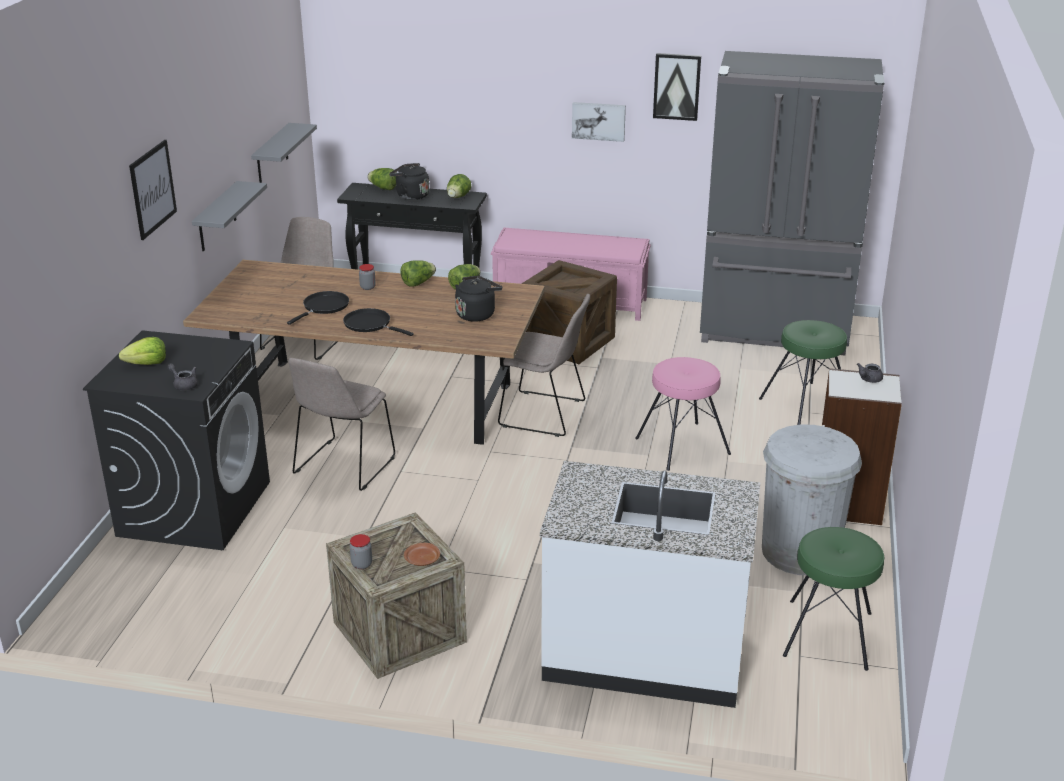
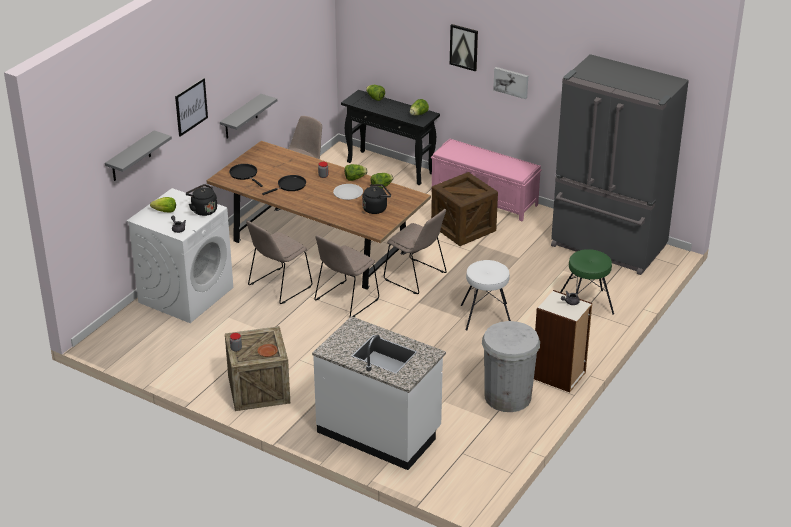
camera: 20 degrees right, 5 degrees up
(194, 508) = (186, 294): black washing machine -> white washing machine
(272, 154) = (295, 72): grey shelf -> grey shelf (131, 157)
(370, 324) = (309, 203): black frying pan -> black frying pan (244, 174)
(410, 196) = (389, 108): black kettle -> black kettle (203, 210)
(420, 302) = (348, 193): none -> white plate
(460, 466) = (345, 301): none -> beige chair
(677, 86) = (560, 70): picture -> picture (464, 47)
(682, 445) = (486, 316): pink stool -> white stool
(829, 634) = (487, 445): green stool -> none

